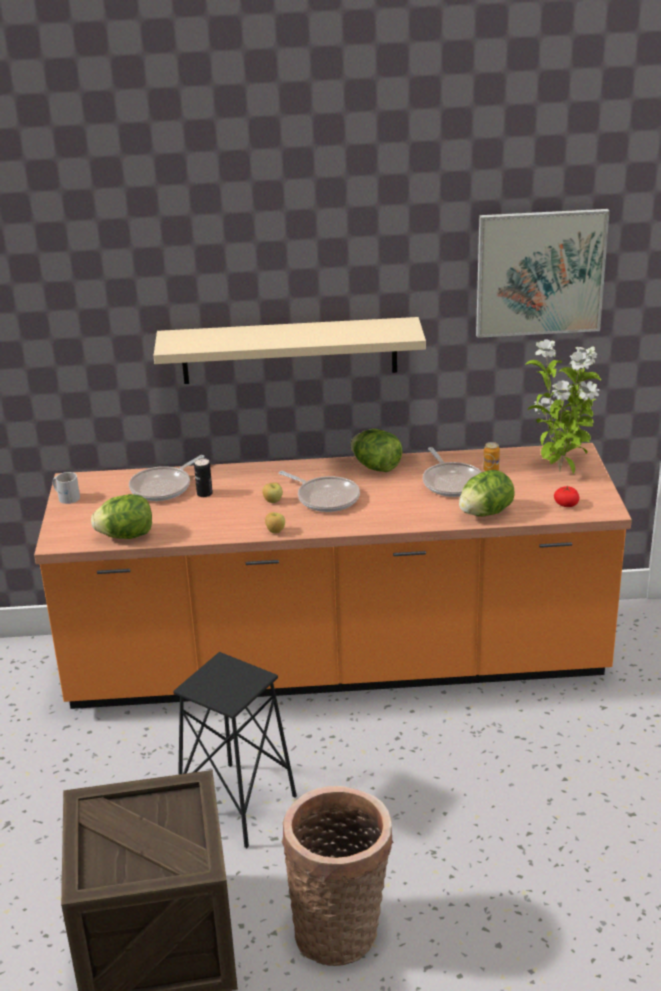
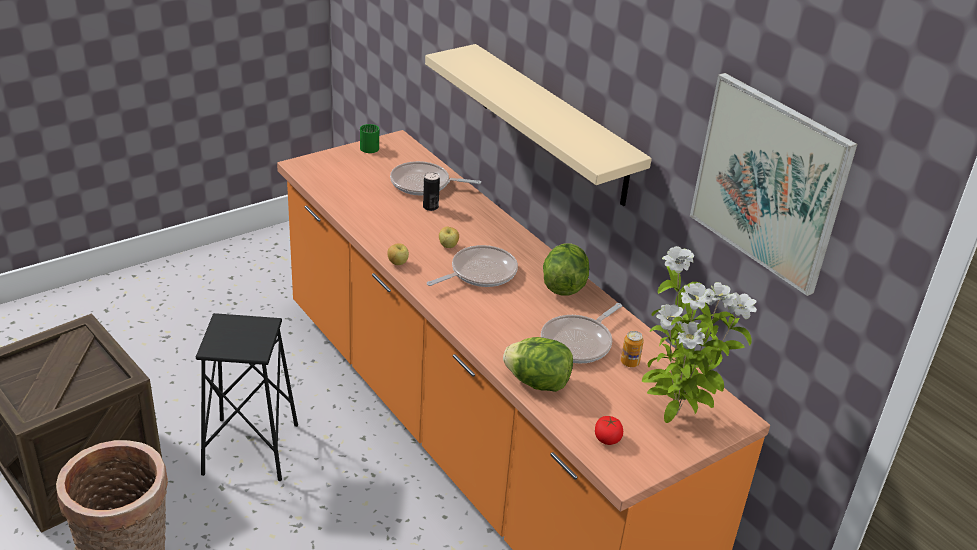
camera: 55 degrees right, 5 degrees up
(66, 496) = (371, 146): white mug -> green mug
(126, 536) = (333, 192): lettuce -> none
(325, 498) = (479, 273): frying pan -> frying pan turned 135 degrees counterclockwise

